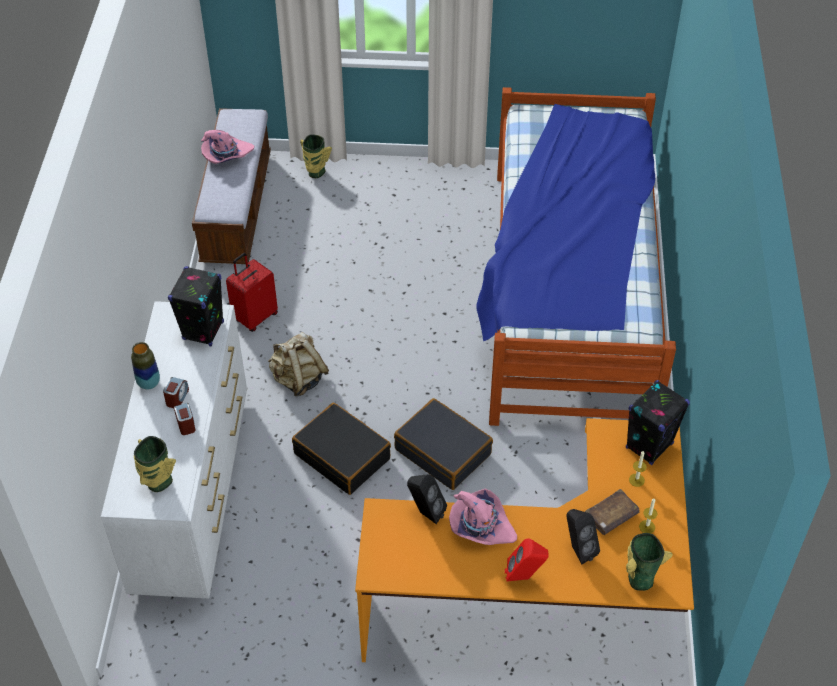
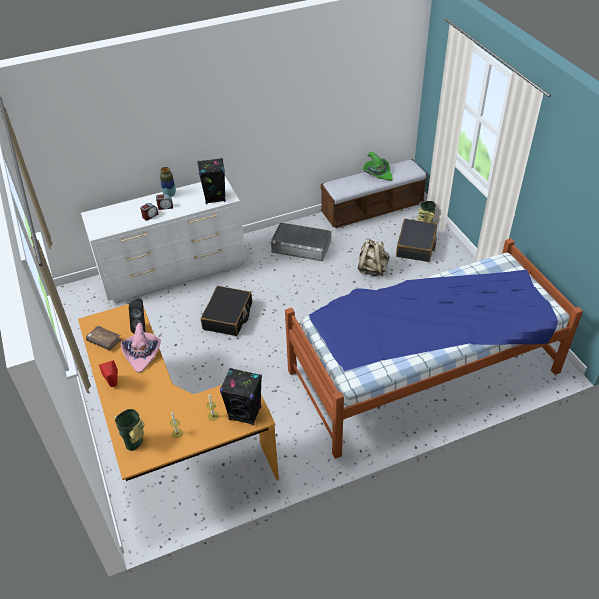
camera: 65 degrees right, 5 degrees down
(158, 482) = (108, 221): vase -> none
(226, 154) = (377, 173): pink hat -> green hat
(255, 317) = (301, 246): red suitcase -> grey storage box
(298, 379) = (269, 279): beige backpack -> beige backpack (372, 269)
(443, 451) = (256, 357): black suitcase -> black suitcase (416, 246)
(578, 549) = (144, 404): black speaker -> none
(611, 516) = (177, 412): brown book -> brown book (104, 341)

